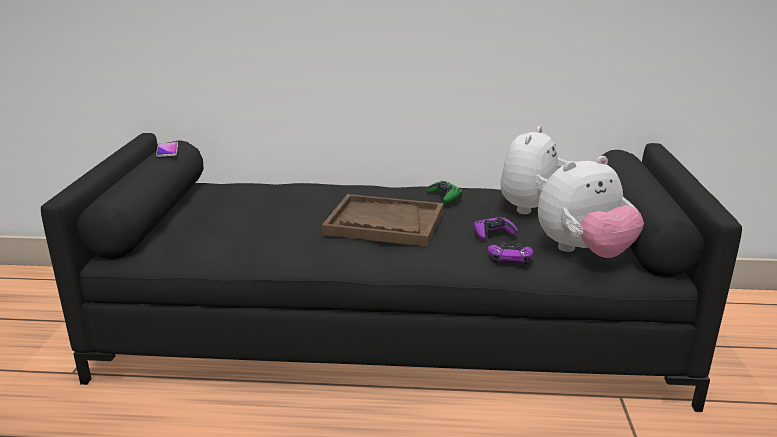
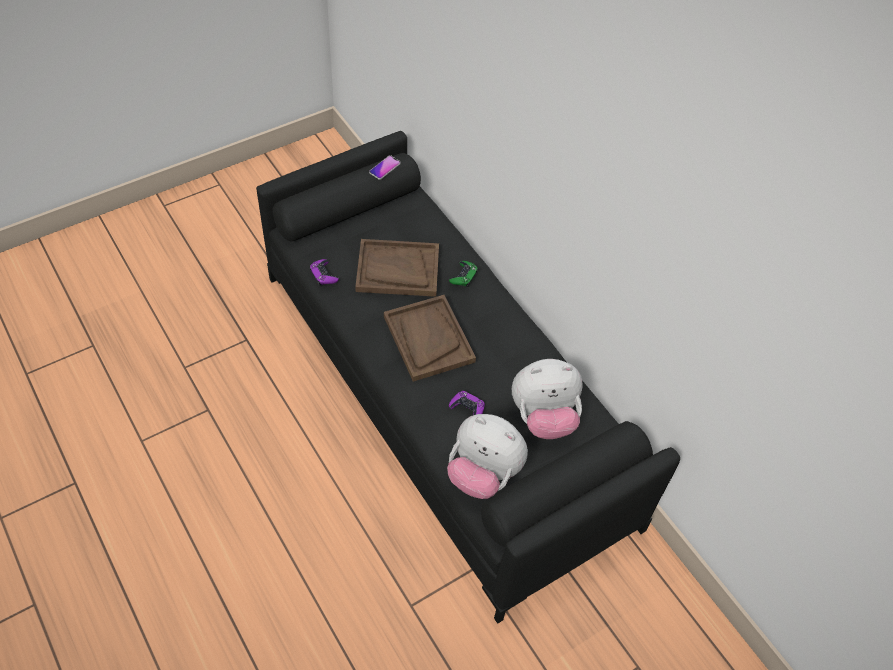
camera: 50 degrees right, 30 degrees up
(274, 212) = (397, 270): none -> brown tray
(444, 196) = (510, 347): green game controller -> green game controller (463, 276)
(510, 258) = (435, 434): purple game controller -> purple game controller (323, 275)

